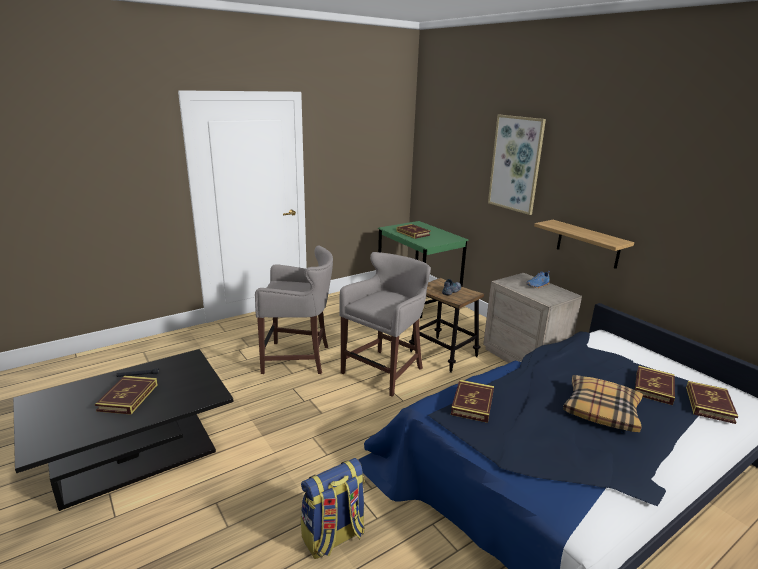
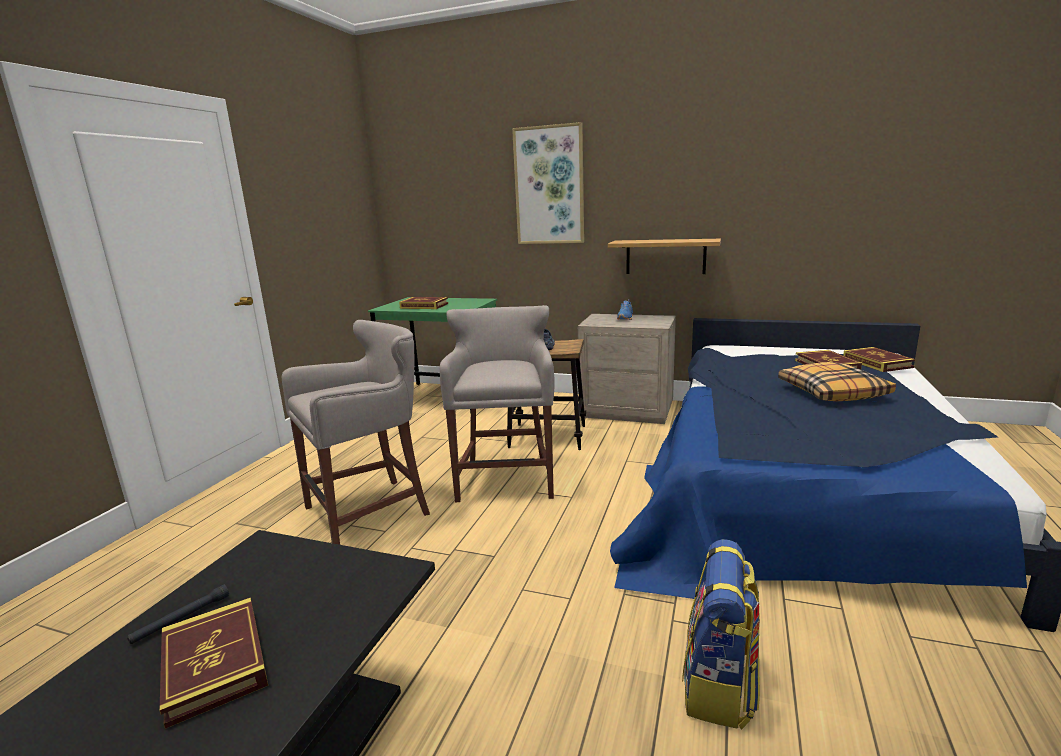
camera: 35 degrees left, 5 degrees down
(472, 403) = (736, 430): book -> none

